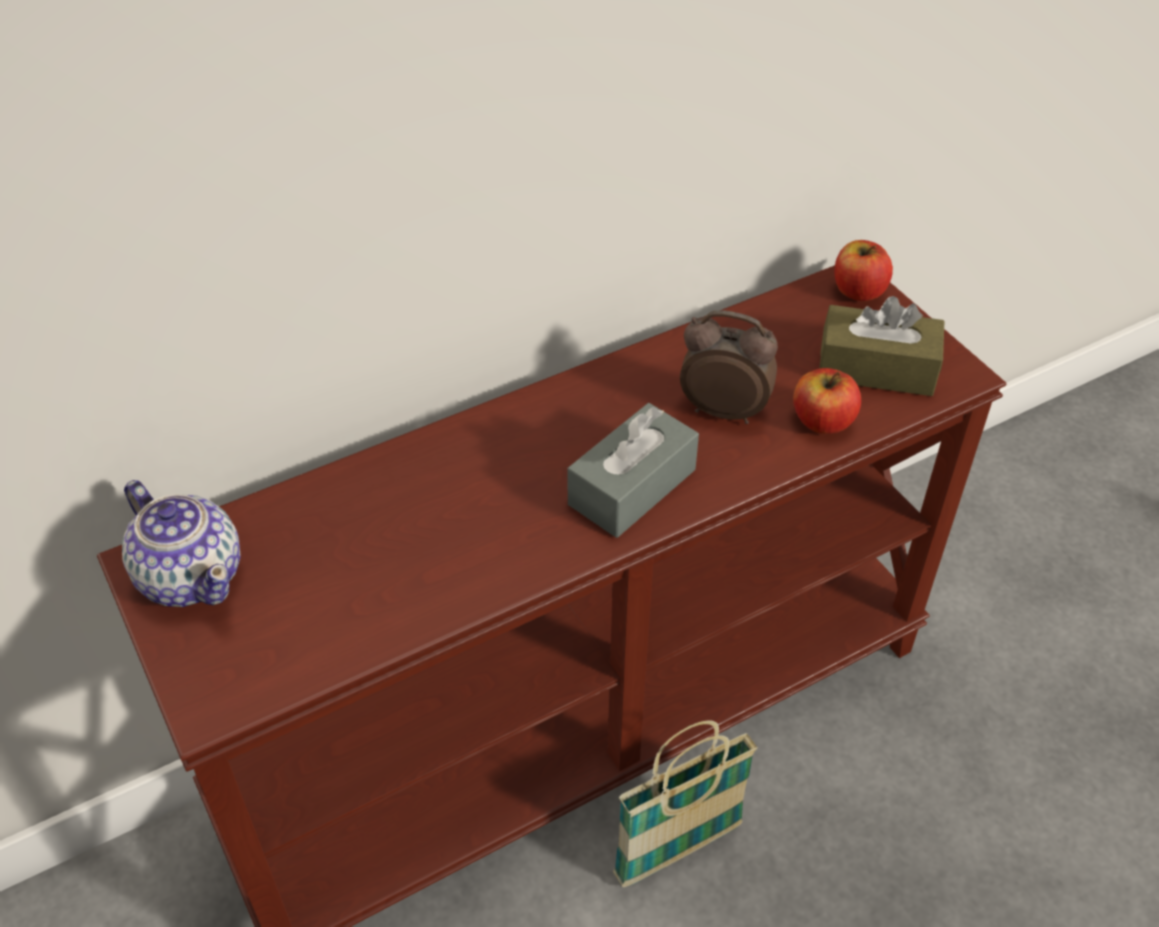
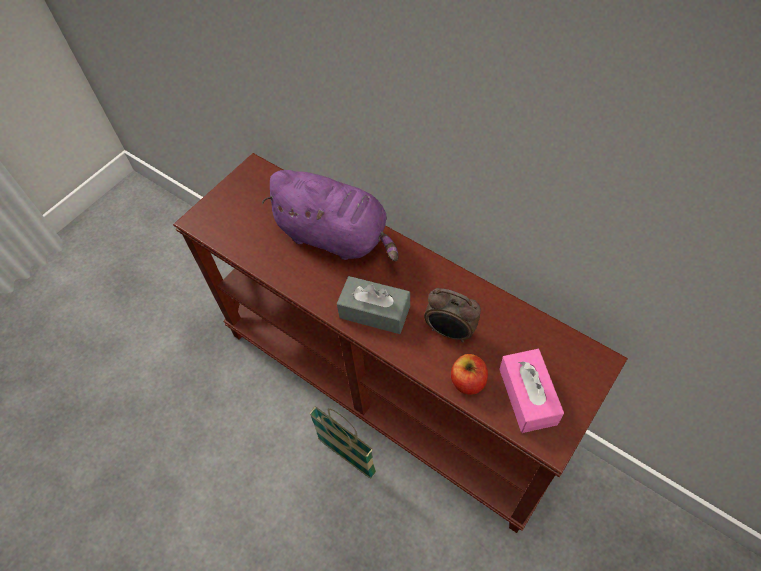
camera: 70 degrees right, 10 degrees up
(191, 575) = (254, 184): teapot -> none
(432, 486) = (336, 237): none -> purple plush toy
(724, 409) = (450, 332): alarm clock -> alarm clock turned 120 degrees clockwise
(858, 291) = (591, 367): apple -> none
(876, 368) = (527, 396): brown tissue box -> pink tissue box

